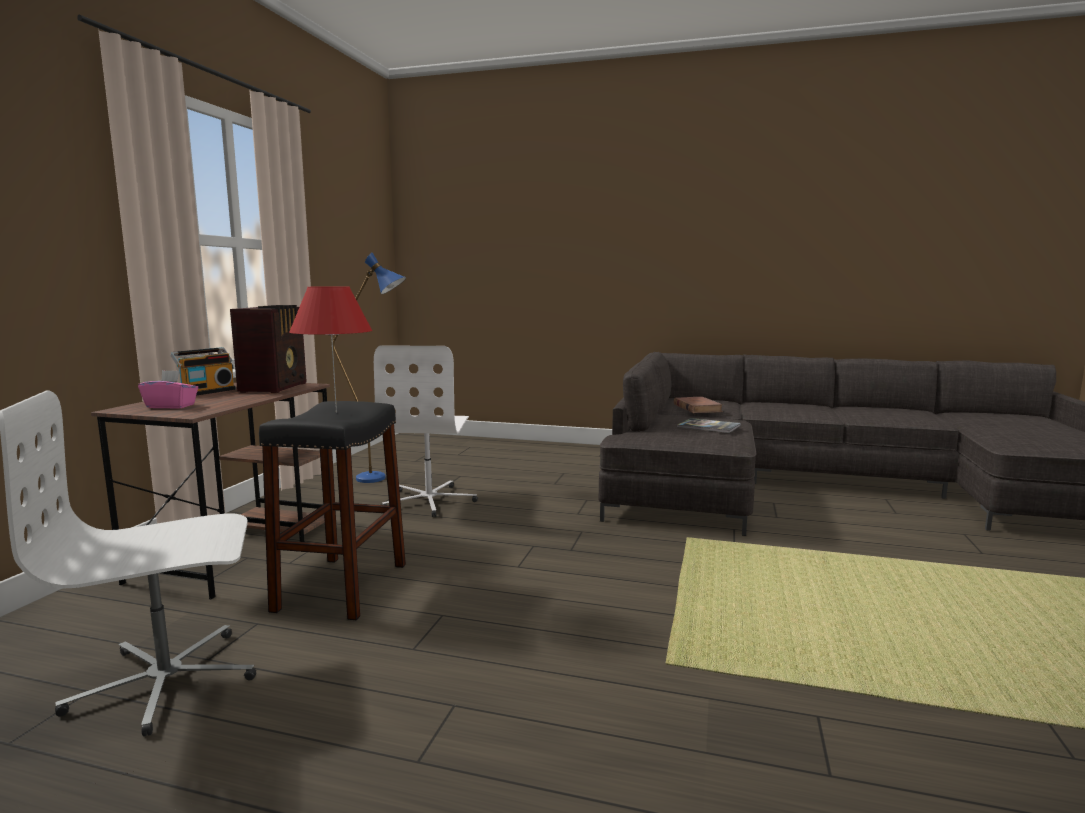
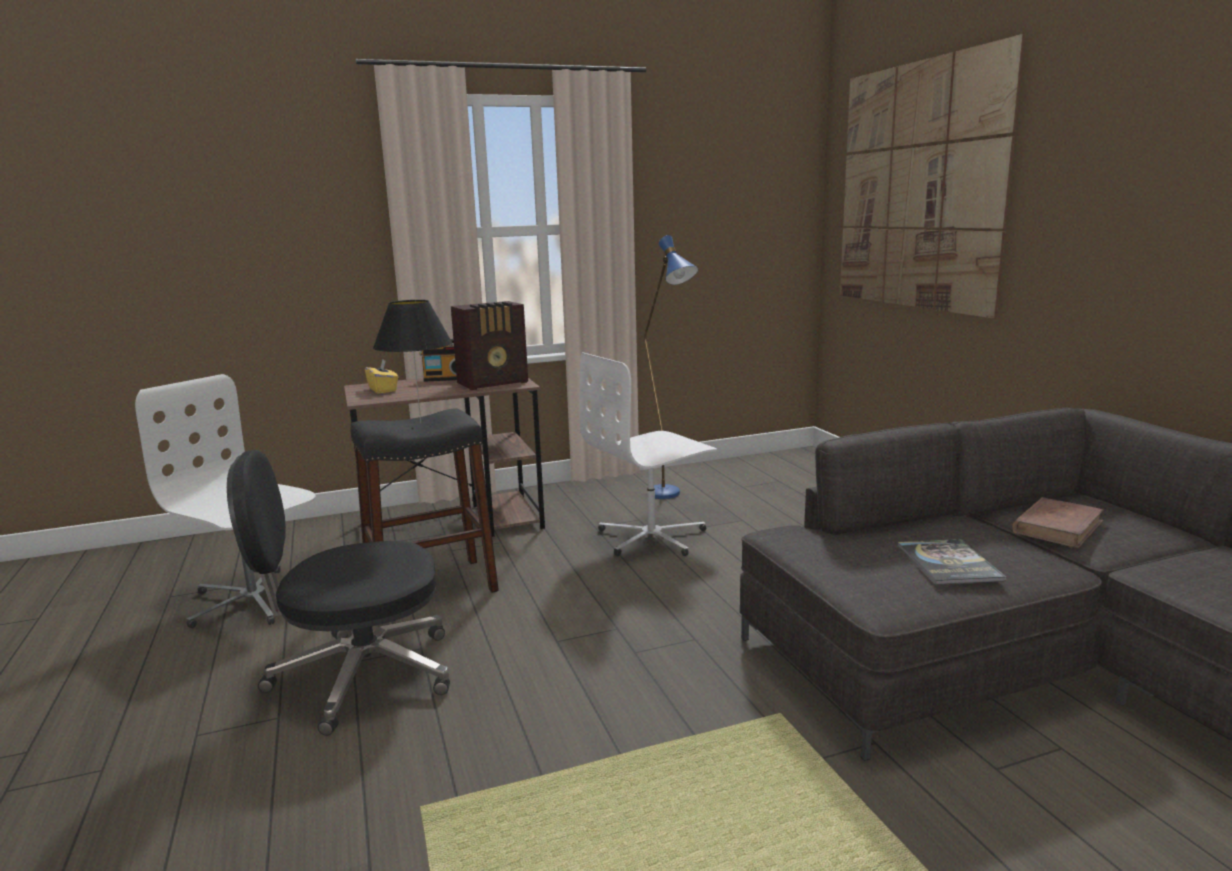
camera: 55 degrees right, 5 degrees up
(171, 406) = (383, 390): pink tissue box -> yellow tissue box
(336, 412) = (421, 423): red table lamp -> black table lamp
(444, 651) = (359, 676): none -> black office chair
(495, 232) = (919, 187): none -> picture

